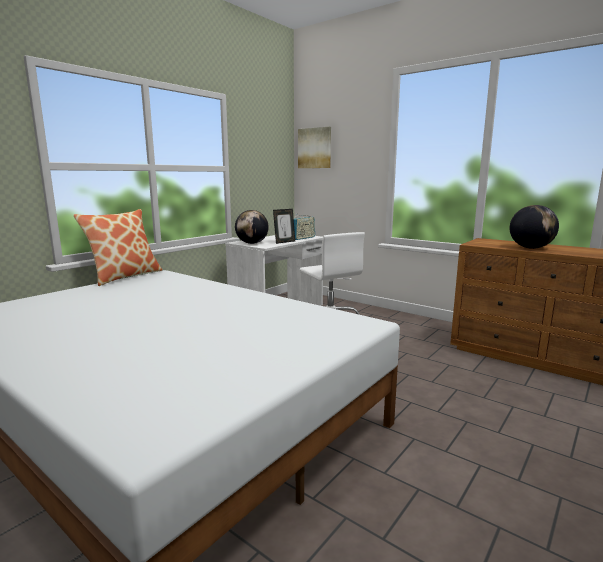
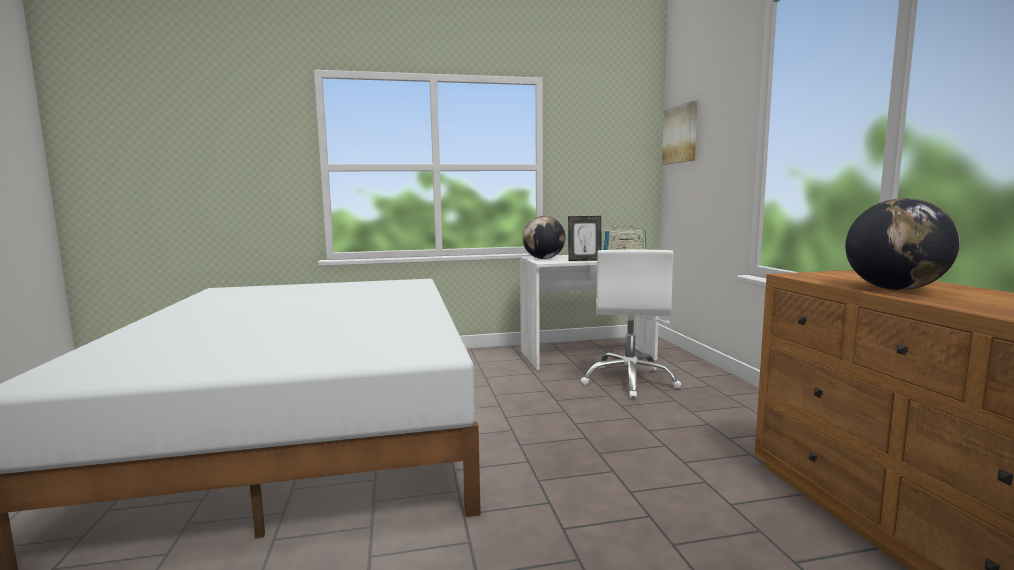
camera: 40 degrees right, 5 degrees down
(124, 276) = (383, 279): pillow -> none

